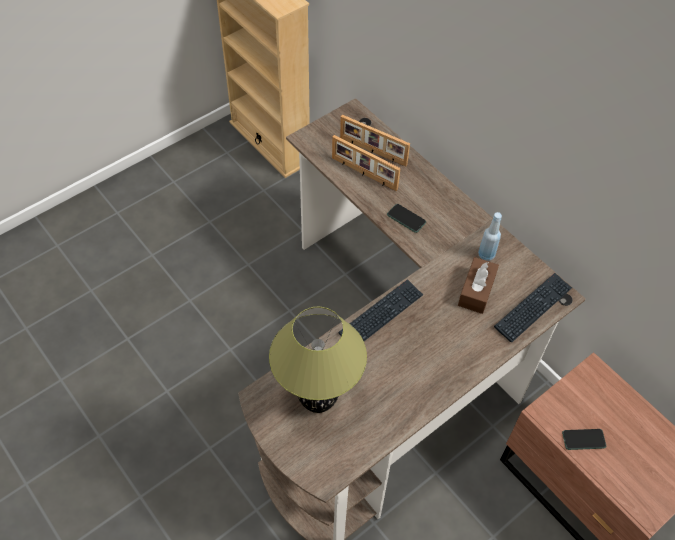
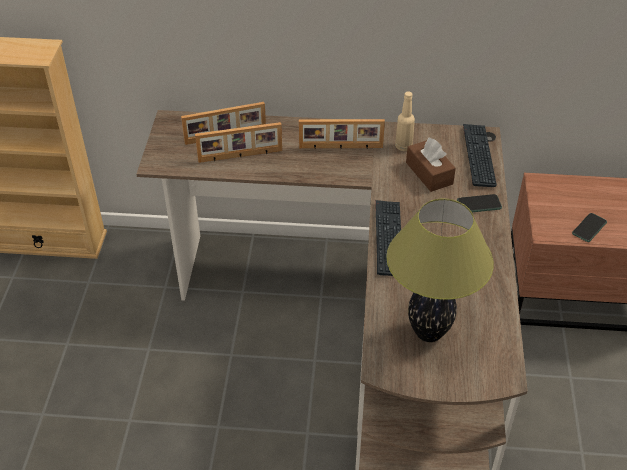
camera: 45 degrees left, 10 degrees down
(406, 218) = (315, 163): phone -> phone (479, 204)
(439, 220) = (341, 148): none -> picture frame
(486, 255) = (403, 146): blue bottle -> beige bottle

